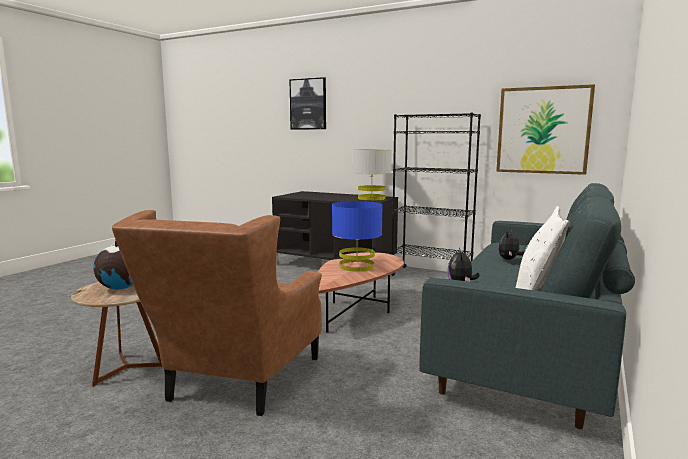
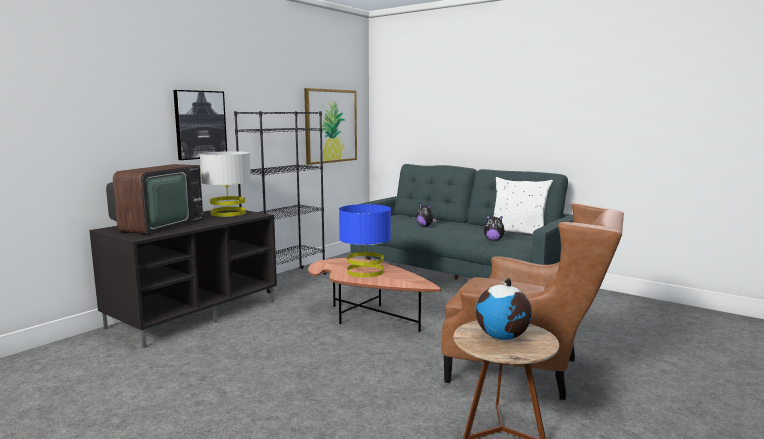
camera: 80 degrees left, 0 degrees up
(308, 104) = (87, 88): picture -> picture (200, 124)
(318, 195) = (158, 225): none -> television

